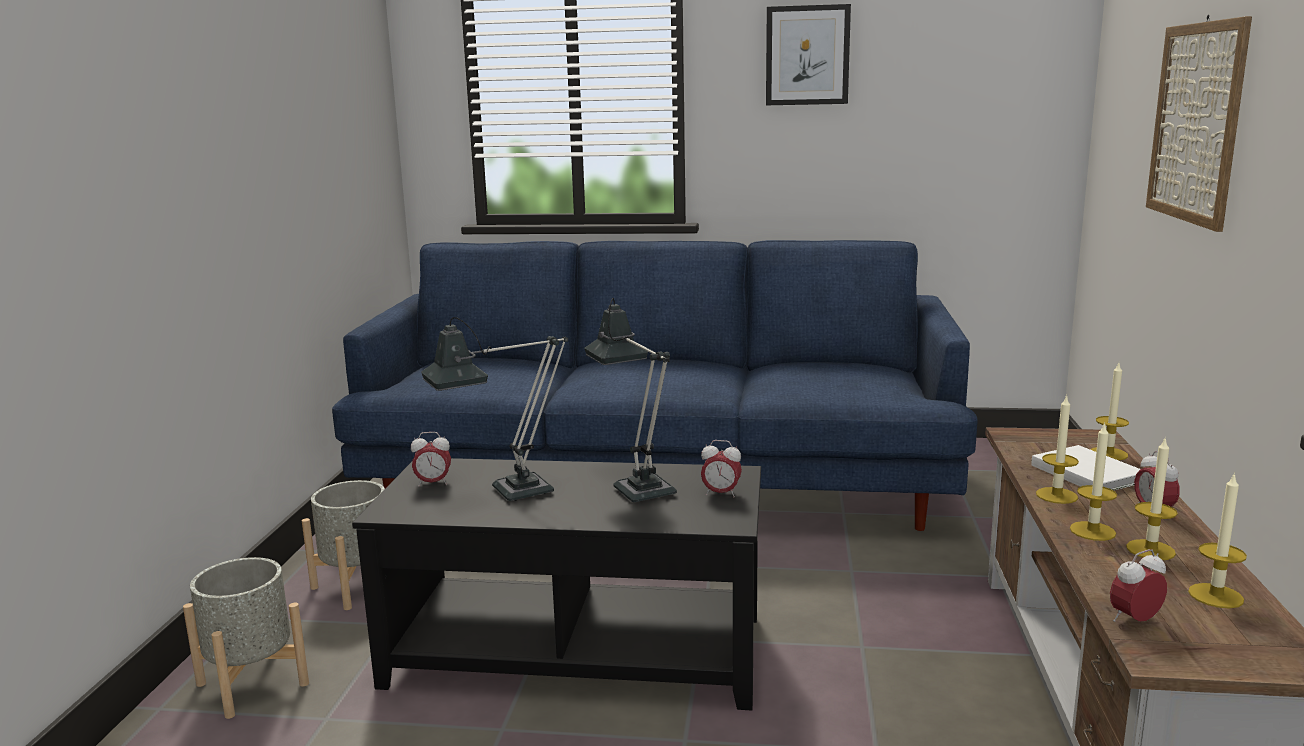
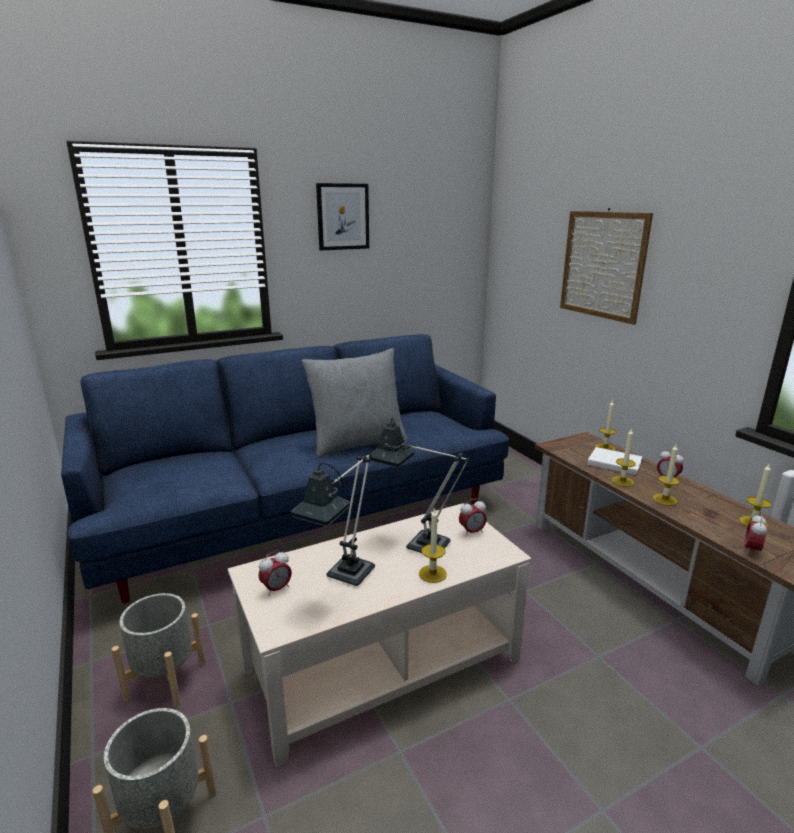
camera: 35 degrees left, 5 degrees up
(576, 651) = (383, 664): black coffee table -> beige coffee table
(719, 381) = (357, 443): none -> grey pillow
(1150, 550) = (698, 503): candle -> candle (432, 574)

